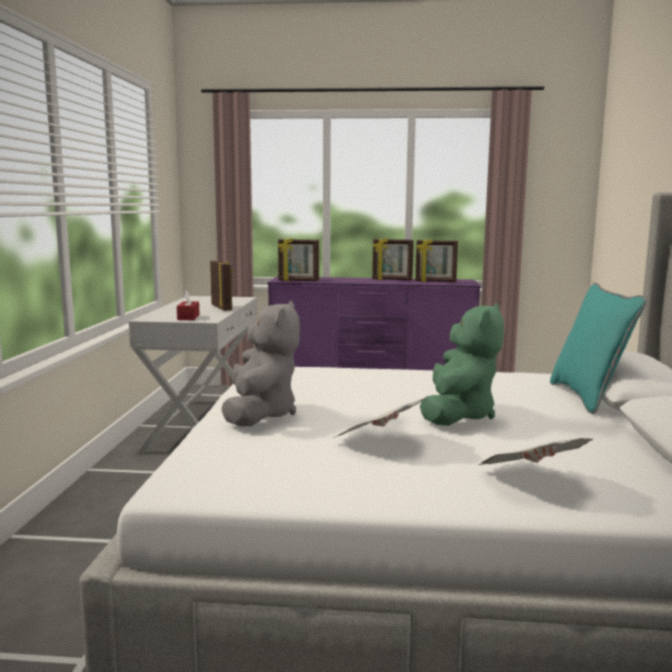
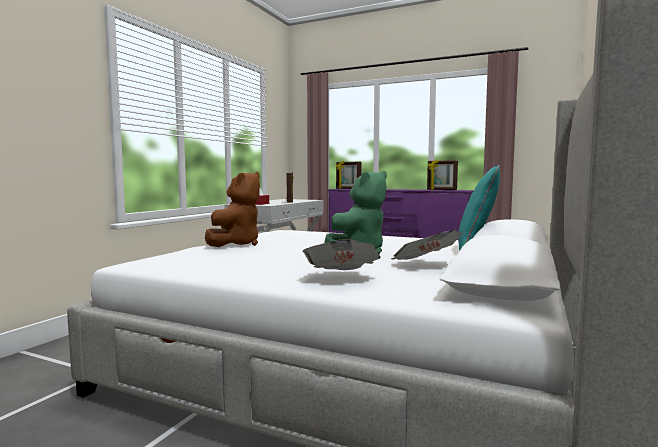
camera: 20 degrees right, 5 degrees down
(260, 414) = (236, 244): grey plush toy -> brown plush toy
(378, 442) = (279, 258): newspaper -> newspaper (425, 265)
(392, 280) = (412, 189): picture frame -> none

